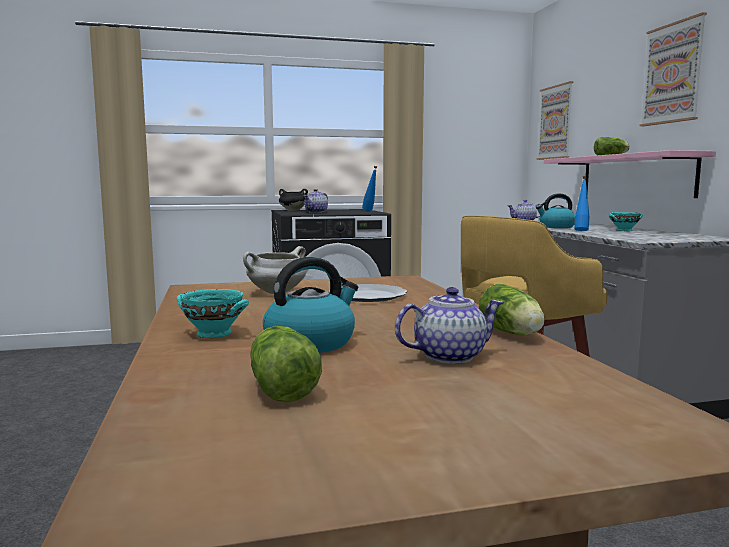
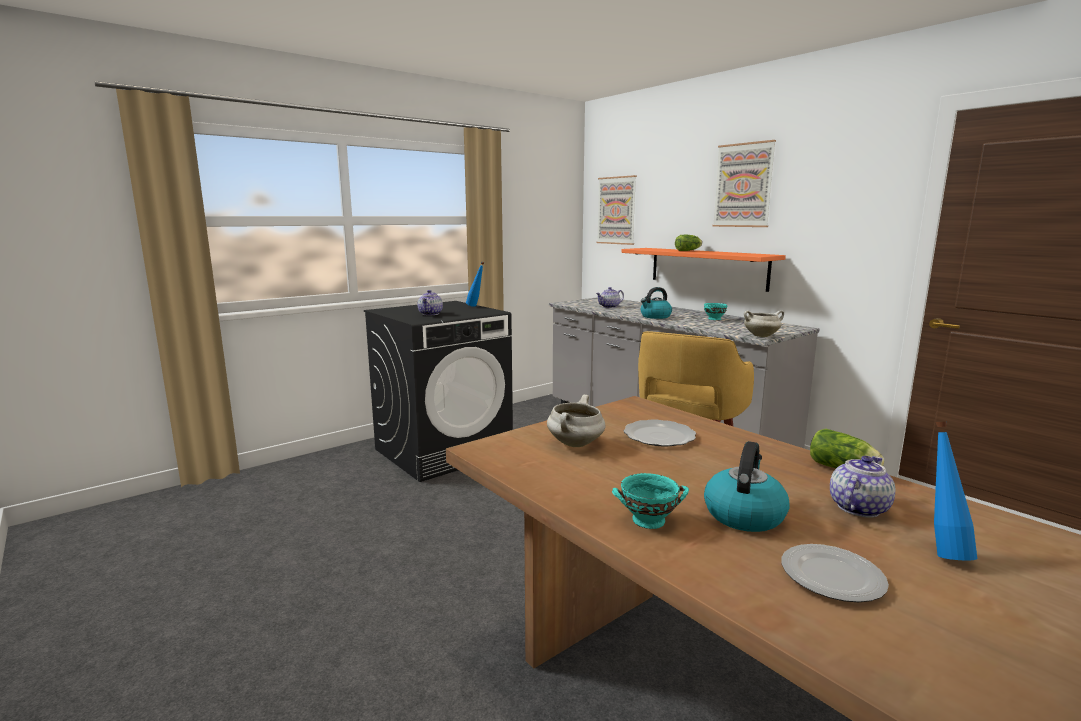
camera: 25 degrees left, 5 degrees up
(282, 387) = (832, 578): lettuce -> plate
(292, 210) = (395, 311): black cooking pot -> none
(581, 230) = (686, 322): blue bottle -> blue bottle (941, 551)
(635, 176) = (707, 268): pink shelf -> orange shelf
(646, 240) = (761, 336): none -> white cooking pot

